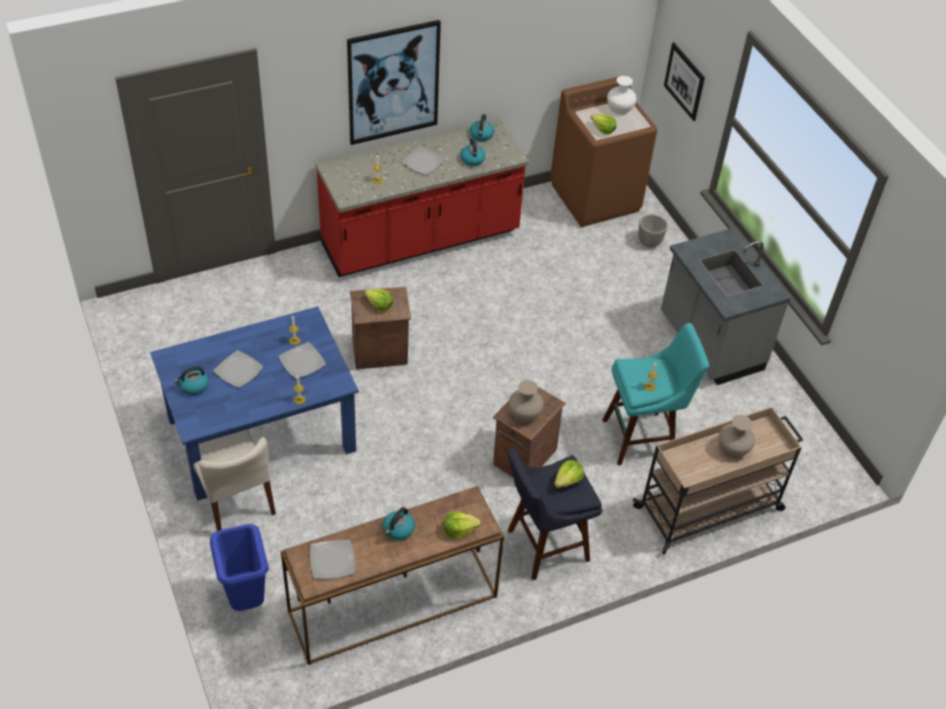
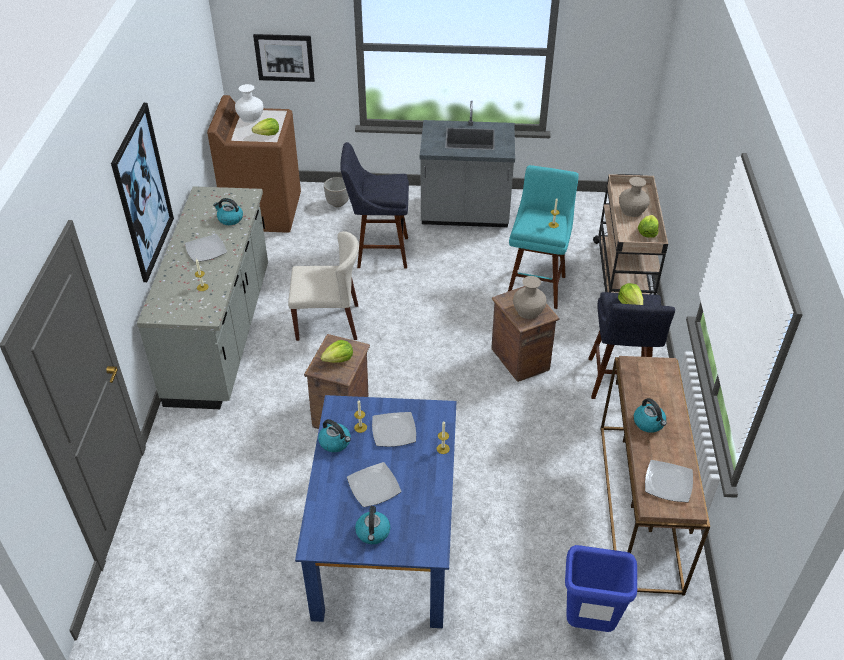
camera: 60 degrees left, 5 degrees down
(235, 500) = (459, 592): beige chair -> beige chair (328, 322)
(421, 240) = (221, 334): red counter -> grey counter
(459, 530) = (664, 382): lettuce -> lettuce (647, 232)
(481, 135) = (204, 203): kettle -> kettle (335, 442)
(600, 299) = (378, 252): none -> blue stool

